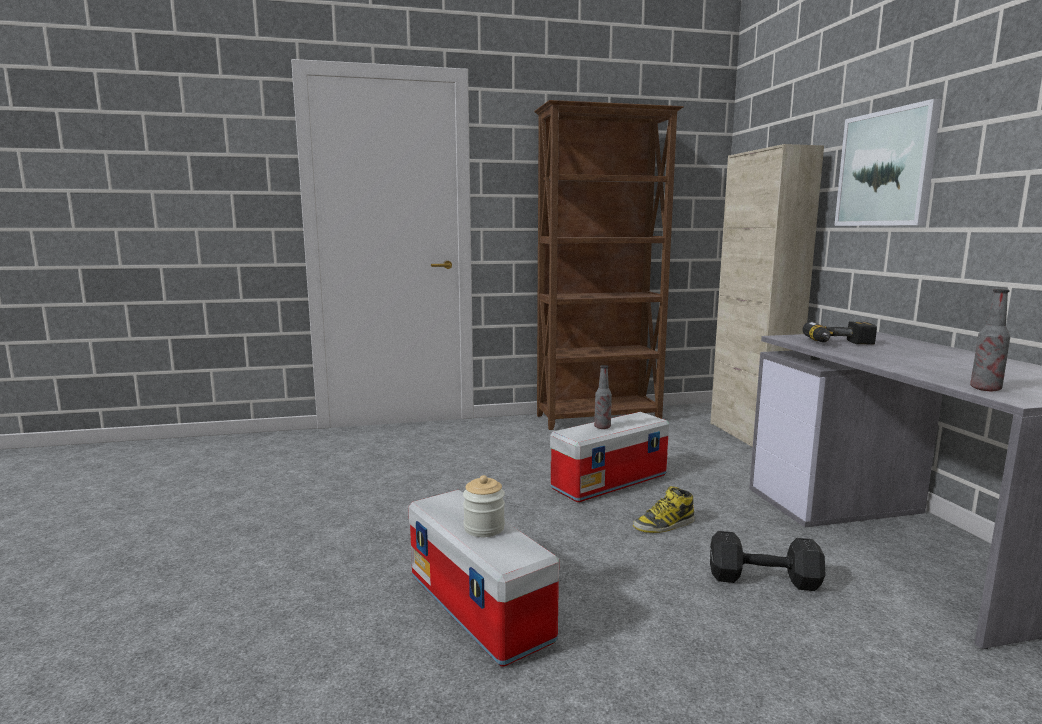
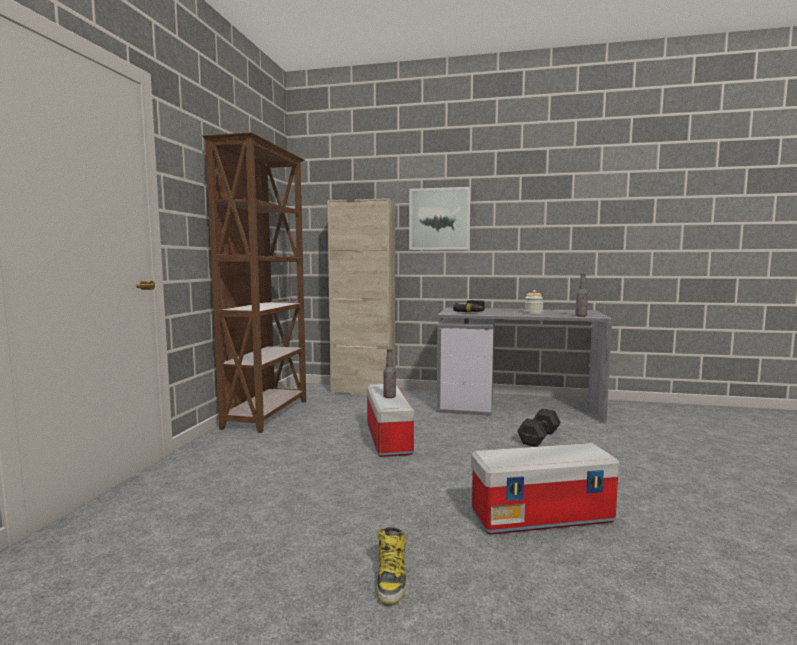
camera: 65 degrees left, 5 degrees down
(484, 528) = (549, 453): jar -> jar (533, 313)
(664, 525) = (464, 441): boot -> boot (391, 579)

